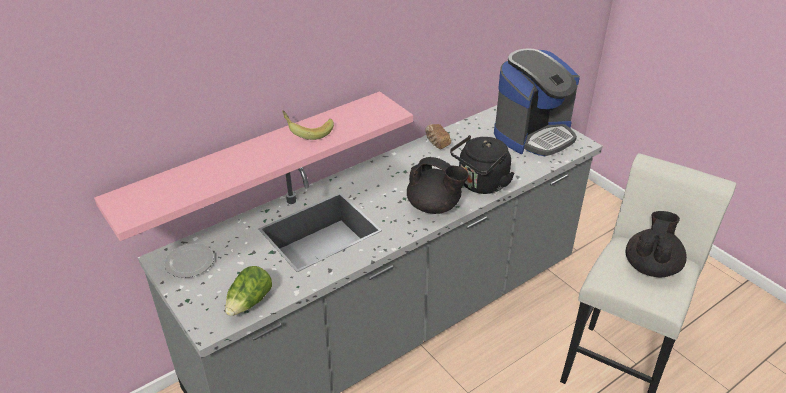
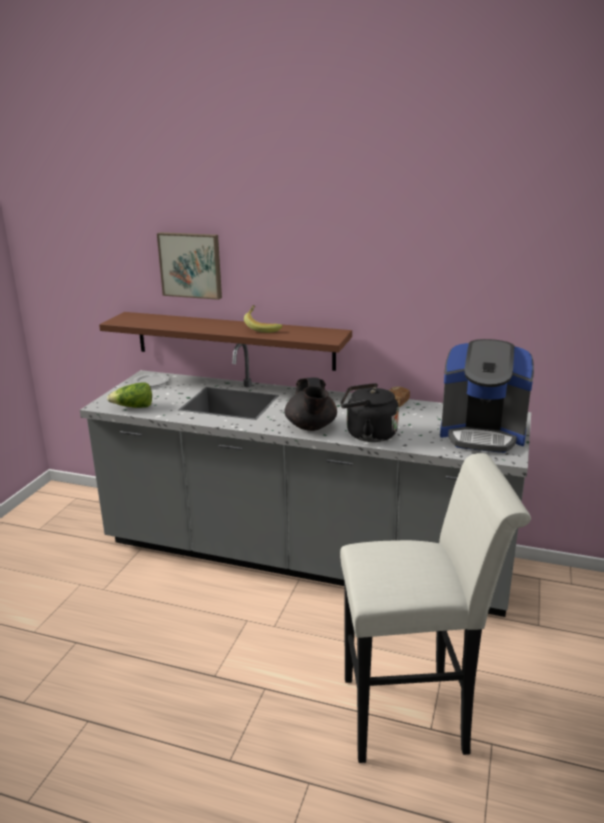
camera: 55 degrees right, 15 degrees down
(190, 95) = (191, 265): none -> picture
(254, 160) = (233, 340): pink shelf -> brown shelf
(651, 266) = (412, 567): black teapot -> none

